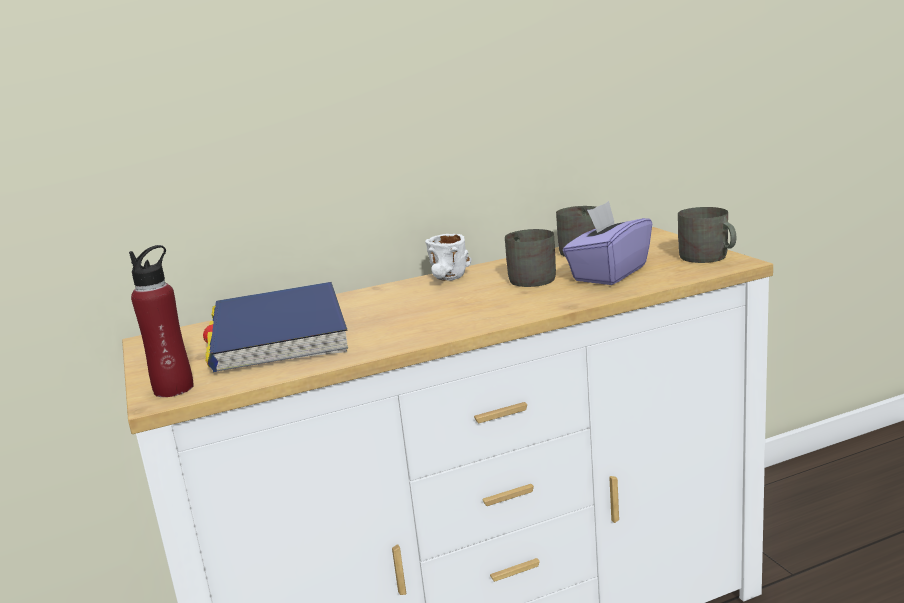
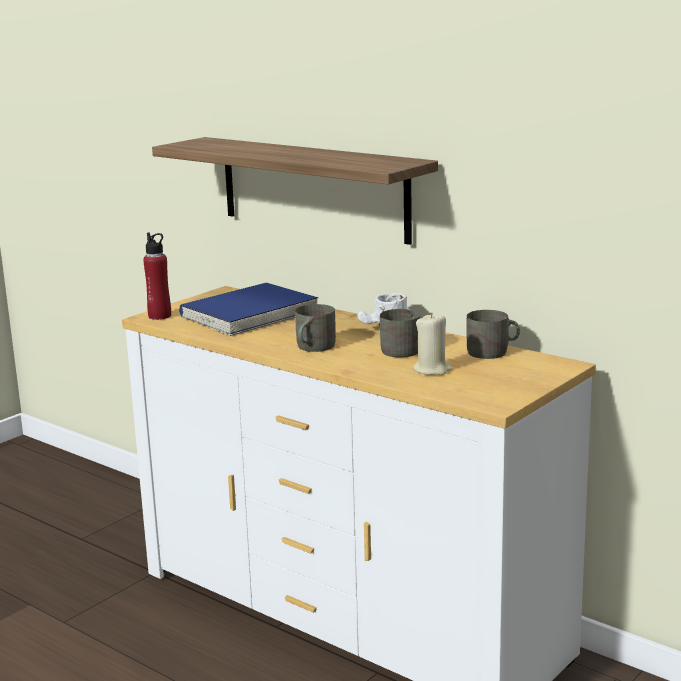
camera: 60 degrees right, 0 degrees up
(264, 145) = (313, 188): none -> shelf
(609, 273) = (432, 370): purple tissue box -> beige candle
(708, 257) = (502, 394): grey mug -> grey mug (313, 347)

